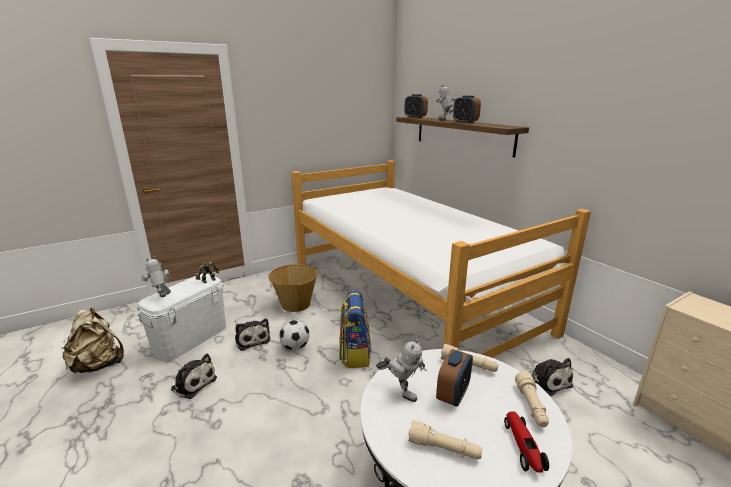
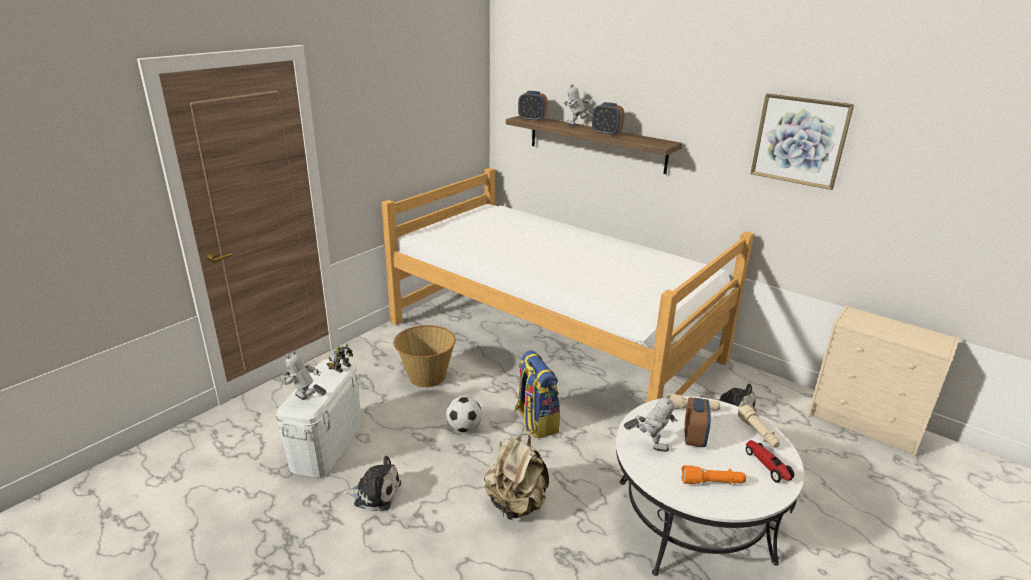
camera: 20 degrees left, 5 degrees up
(98, 365) = (232, 501): beige backpack -> beige backpack (516, 504)
(252, 339) = (406, 430): plush toy -> none
(444, 449) = (712, 482): beige flashlight -> orange flashlight
(642, 113) = (799, 140): none -> picture

